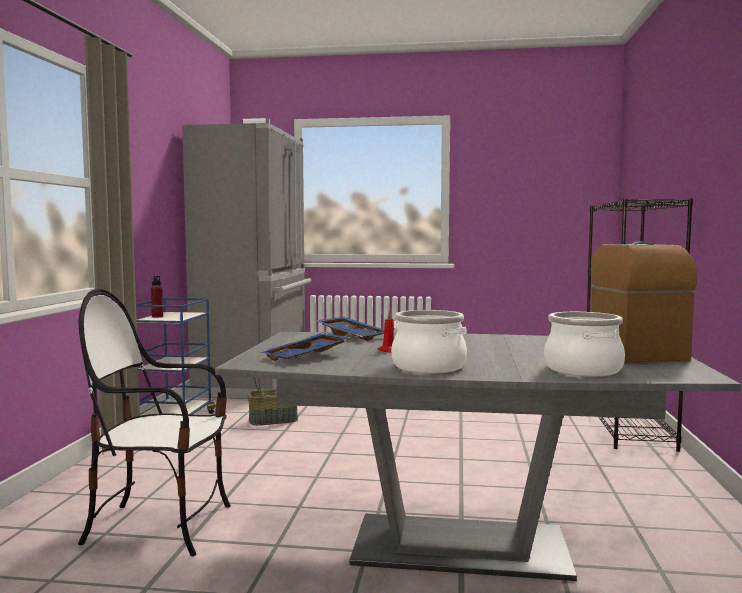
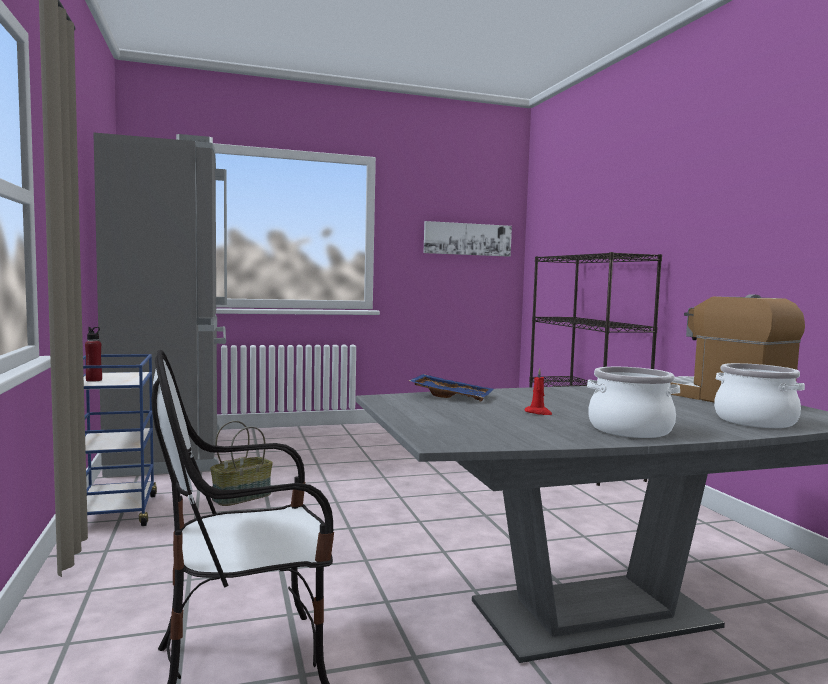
camera: 25 degrees left, 0 degrees up
(307, 357) = (480, 427): blue tray -> none
(549, 189) = (467, 239): none -> picture

